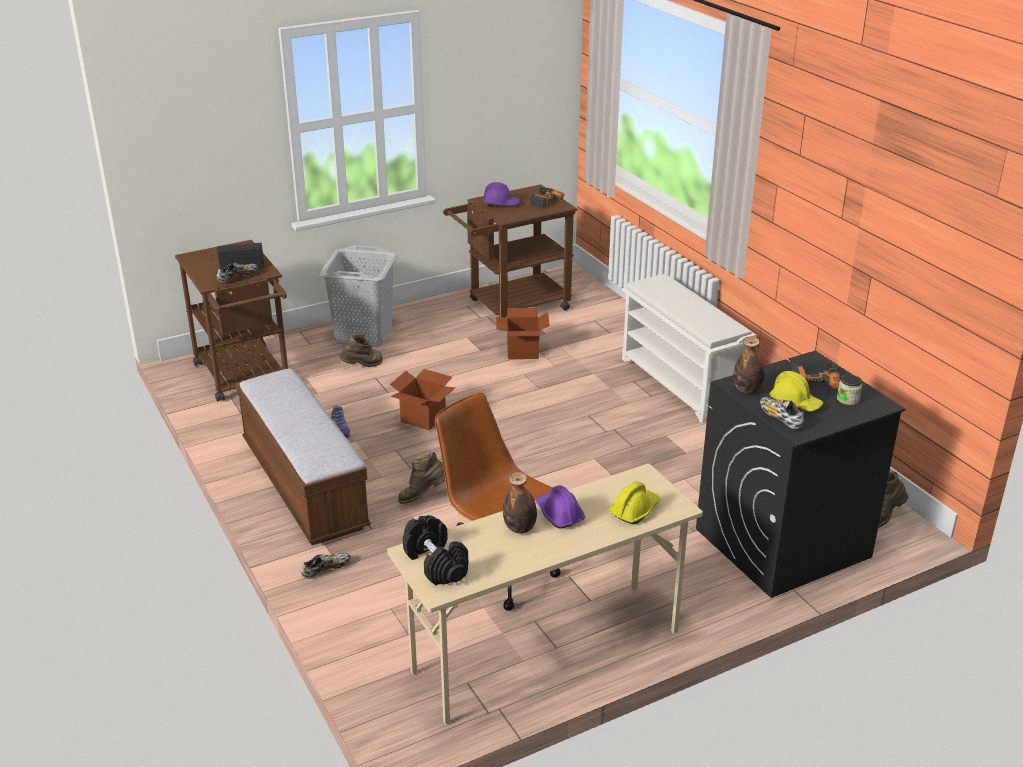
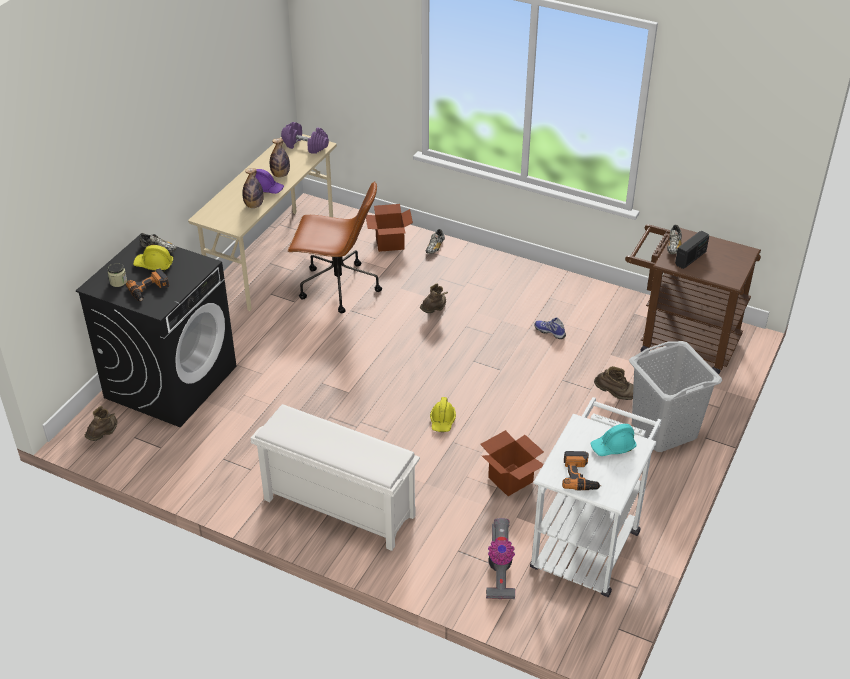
camera: 145 degrees right, 10 degrees up
(304, 485) = (516, 285): bench -> none
(363, 367) = (615, 395): brown boot -> brown boot turned 105 degrees counterclockwise
(423, 418) = (507, 368): cardboard box -> cardboard box (390, 243)
(436, 563) = (305, 146): black dumbbell -> purple dumbbell
(501, 204) = (613, 447): purple hard hat -> turquoise hard hat
(511, 306) = (589, 542): brown cart -> white cart
(592, 315) = (499, 570): none -> vacuum cleaner
(634, 510) = (227, 206): yellow hard hat -> yellow hard hat (442, 421)
(747, 390) = (192, 262): bottle -> bottle (254, 205)

